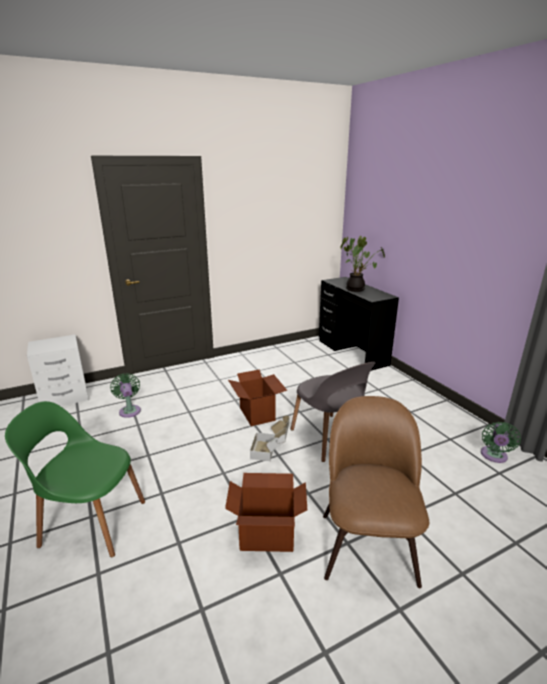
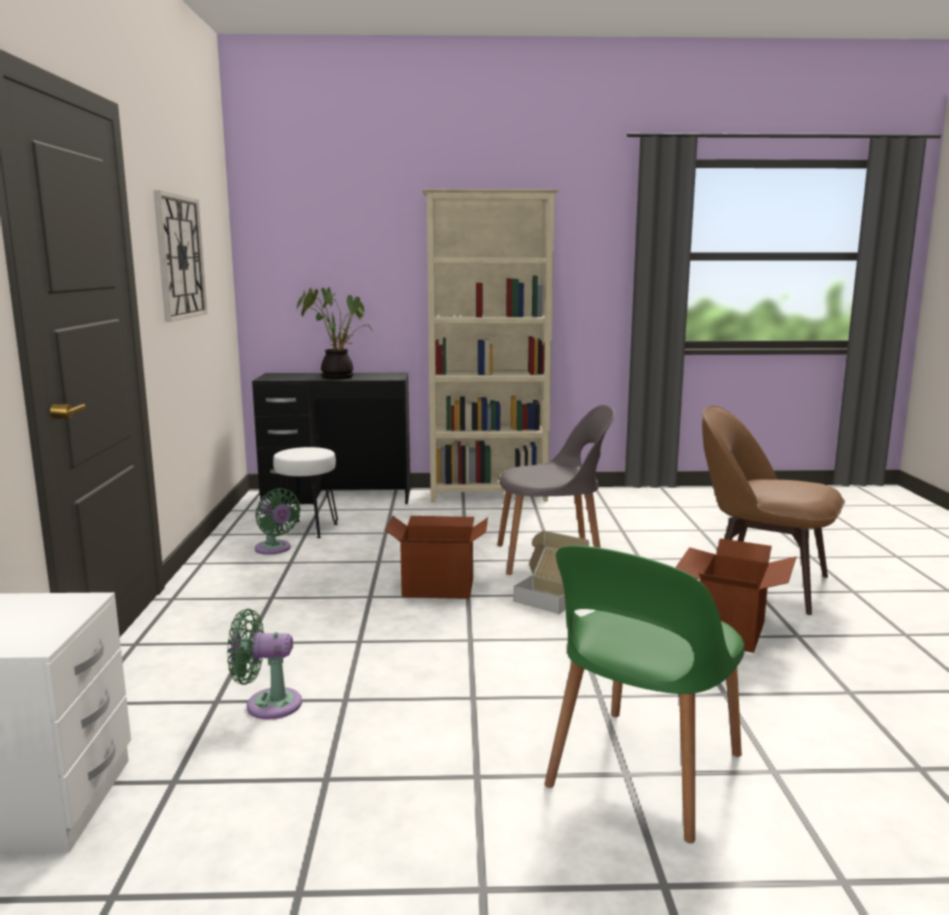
camera: 65 degrees left, 10 degrees down
(262, 218) = (180, 257): none -> wall clock
(300, 360) = (307, 529): none -> white stool
(412, 390) = (489, 495): none -> beige bookcase
(494, 456) = (651, 501): green fan -> green fan (274, 549)

